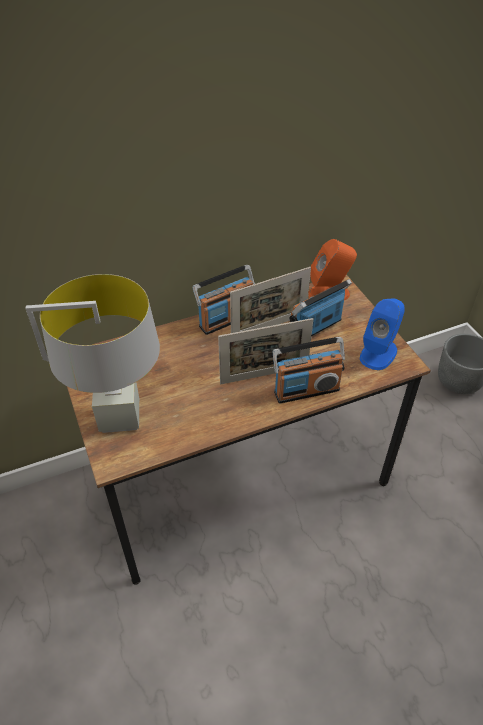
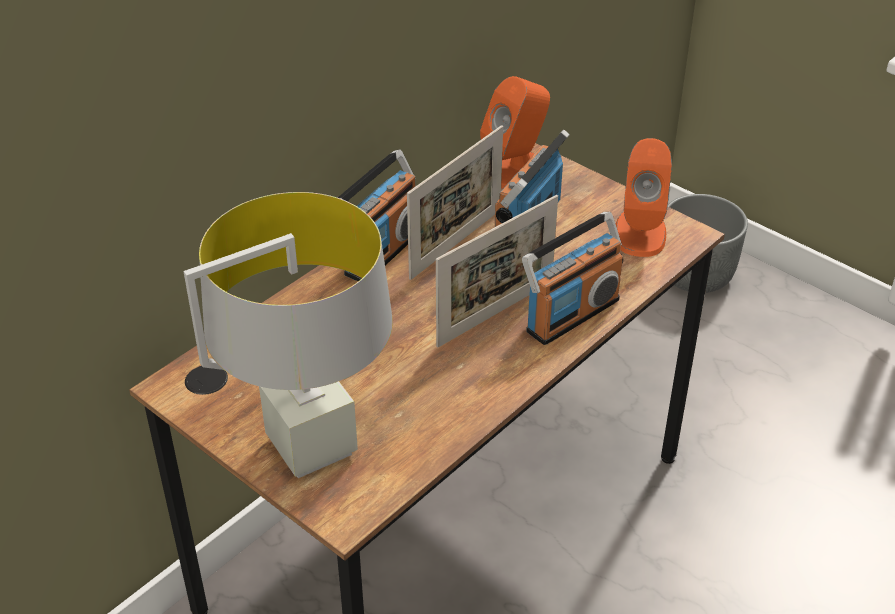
camera: 25 degrees left, 5 degrees down
(378, 353) = (640, 232): blue speaker -> orange speaker

